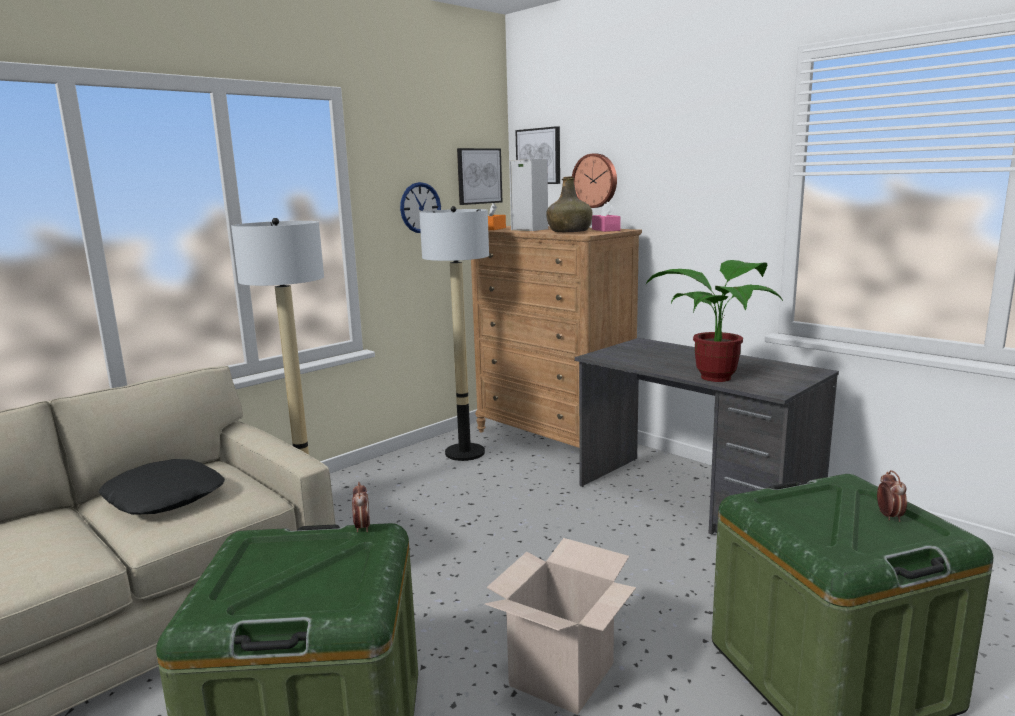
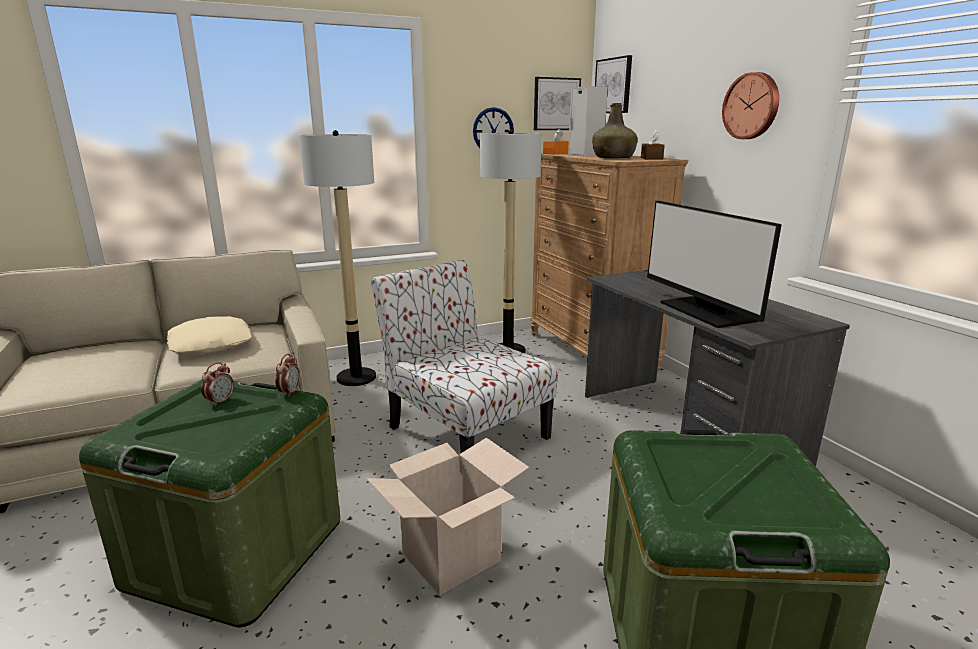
camera: 20 degrees right, 5 degrees up
(165, 497) = (211, 344): black pillow -> beige pillow
(481, 546) = (465, 431): none -> chair
(595, 180) = (656, 109): wall clock -> wall clock (752, 106)
(605, 230) = (651, 158): pink tissue box -> brown tissue box
(718, 376) = (705, 312): potted plant -> monitor
(889, 516) = (785, 490): alarm clock -> alarm clock (220, 401)

